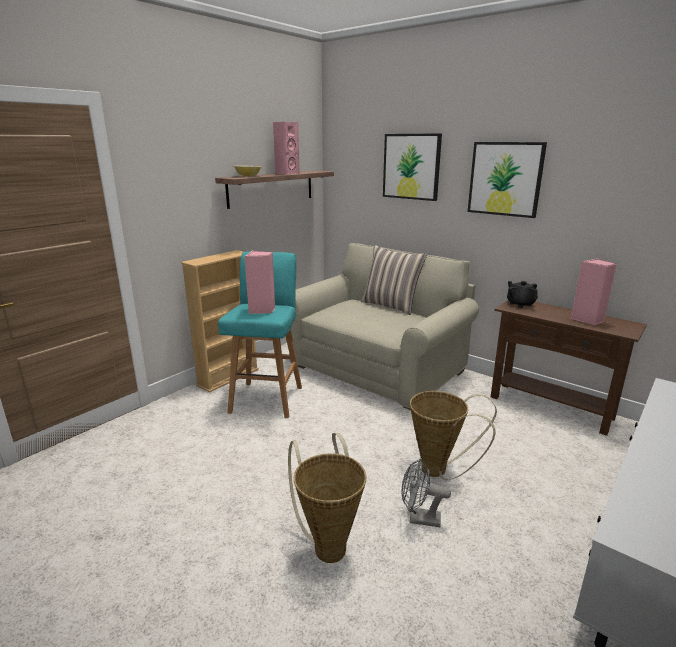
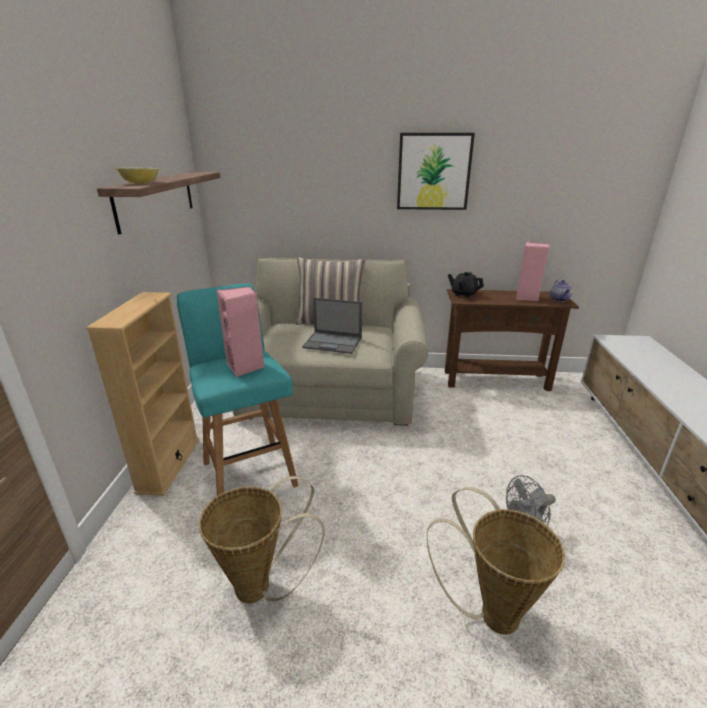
camera: 35 degrees left, 5 degrees up
(286, 173) = (175, 177): pink speaker -> none
(370, 319) = (333, 343): none -> laptop
(411, 166) = (324, 162): picture -> none
(440, 471) = (489, 476): basket -> basket (262, 587)
(626, 329) = (560, 299): none -> teapot

